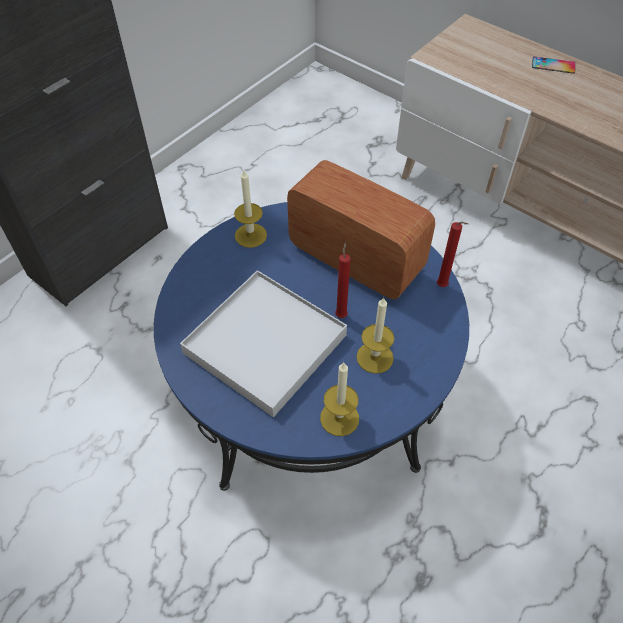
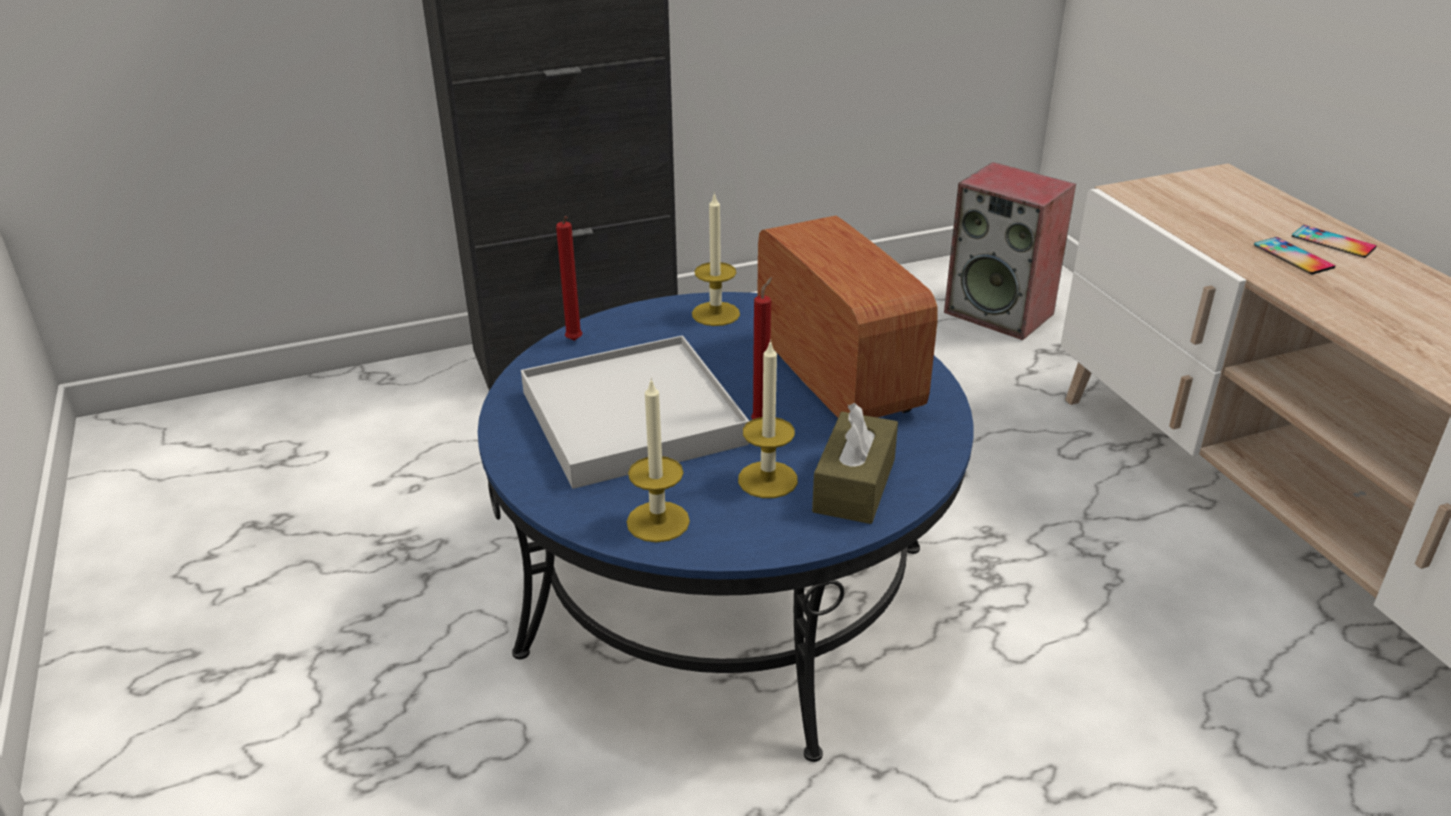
camera: 30 degrees right, 20 degrees down
(332, 124) = (1000, 313): none -> speaker
(421, 340) = (854, 485): none -> brown tissue box
(443, 287) = (942, 442): red candle -> red candle (574, 342)
(542, 84) = (1293, 256): none -> phone

